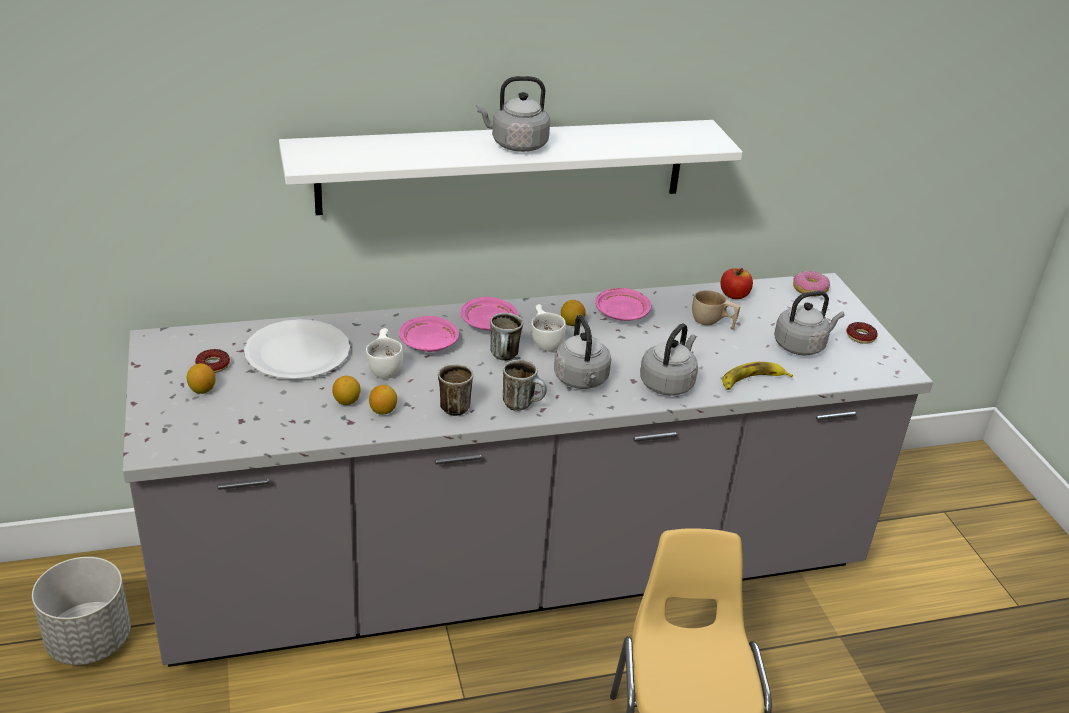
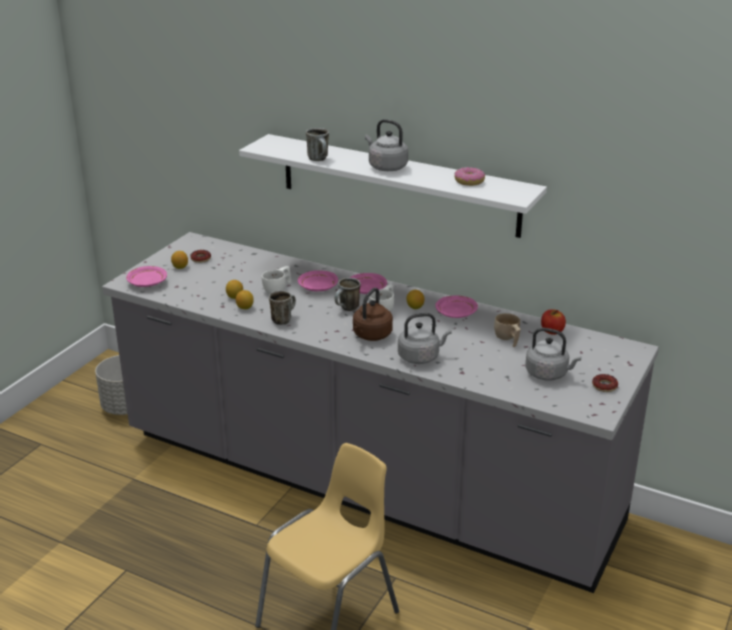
camera: 45 degrees right, 5 degrees down
(189, 434) = (147, 283): none -> pink plate
(297, 352) = (246, 267): white plate -> none
(523, 404) = (319, 333): mug -> mug (320, 159)
(581, 380) = (371, 335): grey kettle -> brown kettle
(752, 381) = (477, 377): banana -> none
(810, 289) = (617, 348): donut -> donut (469, 181)

